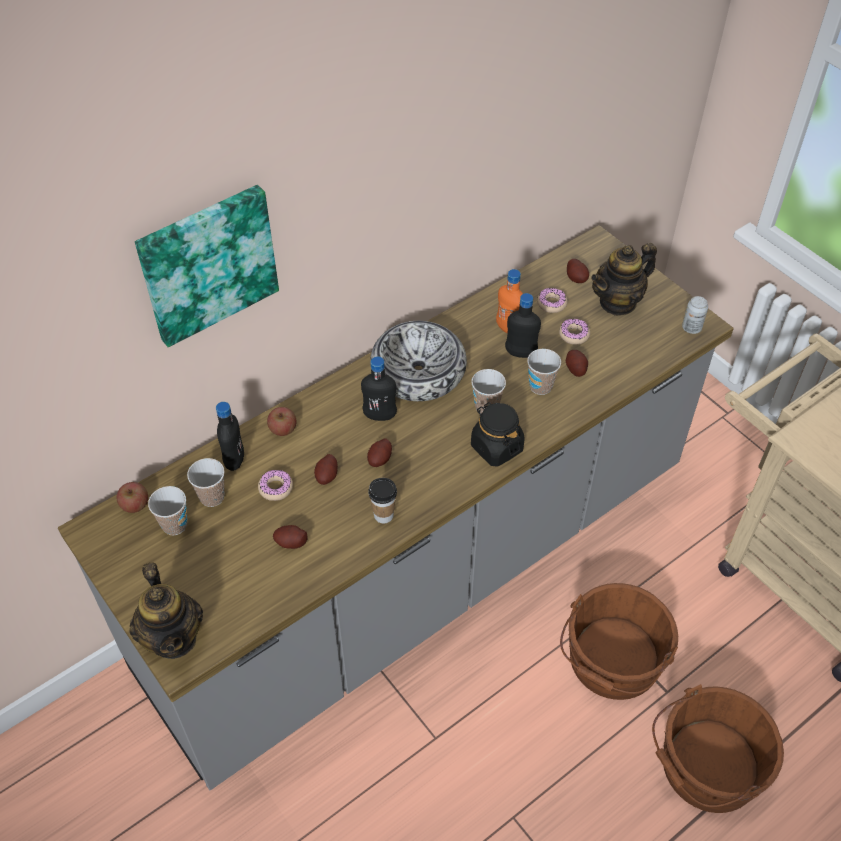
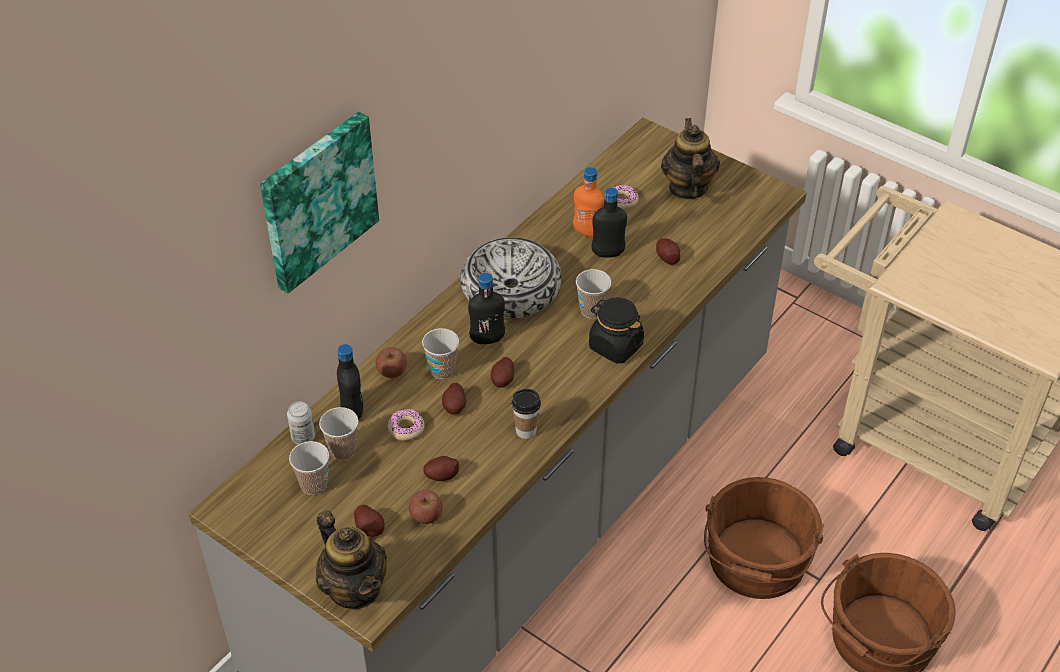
camera: 15 degrees left, 5 degrees down
(135, 505) = (264, 474): apple -> apple (426, 516)
(540, 386) = (639, 281): cup -> cup (442, 370)
(574, 335) = (654, 226): donut -> none
(576, 278) = (638, 172): potato -> potato (370, 528)
(618, 302) = (687, 188): teapot -> teapot turned 135 degrees clockwise
(691, 328) = (766, 199): can -> can (303, 437)

